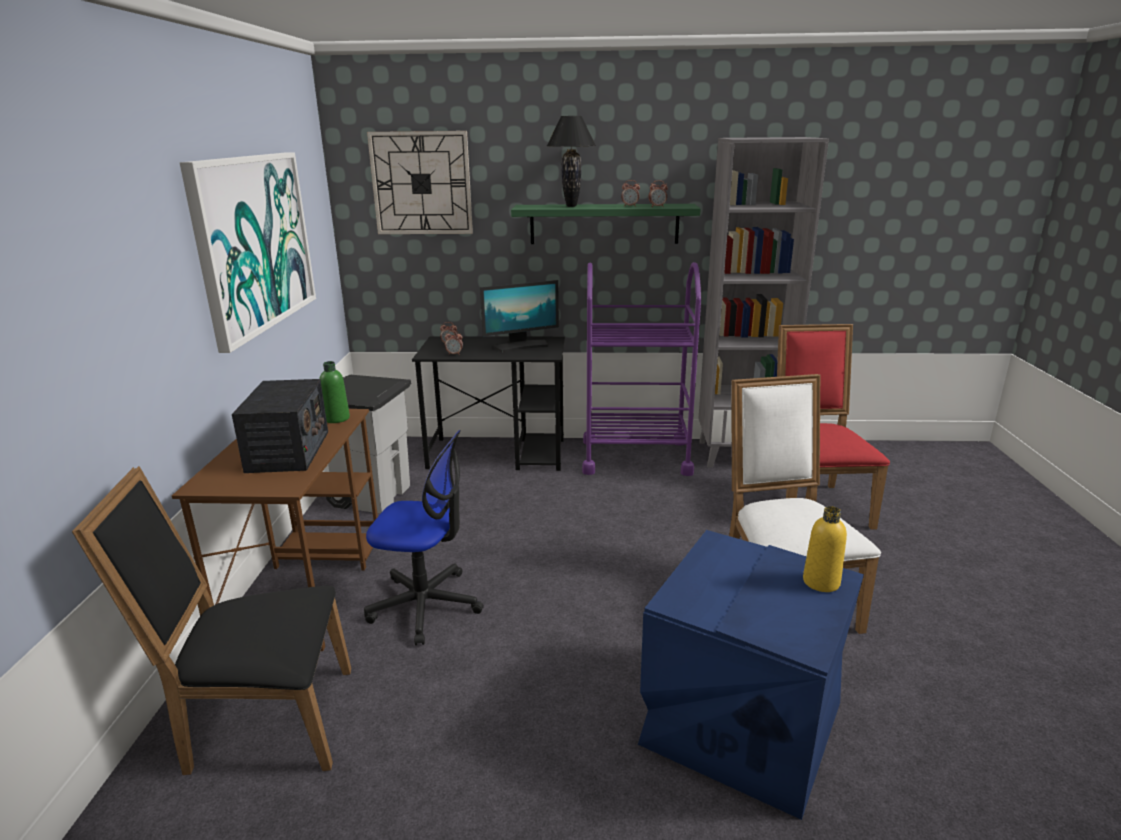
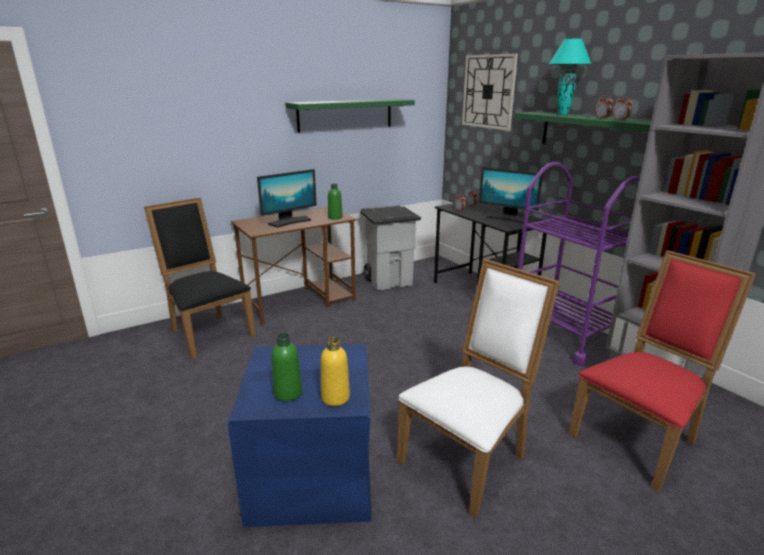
camera: 55 degrees right, 0 degrees up
(254, 243) = (345, 115): picture -> green shelf
(288, 451) = (289, 222): radio -> monitor
(426, 605) = (317, 333): office chair -> none
(571, 206) = (562, 114): black table lamp -> turquoise table lamp
(792, 610) = (288, 393): none -> green bottle

